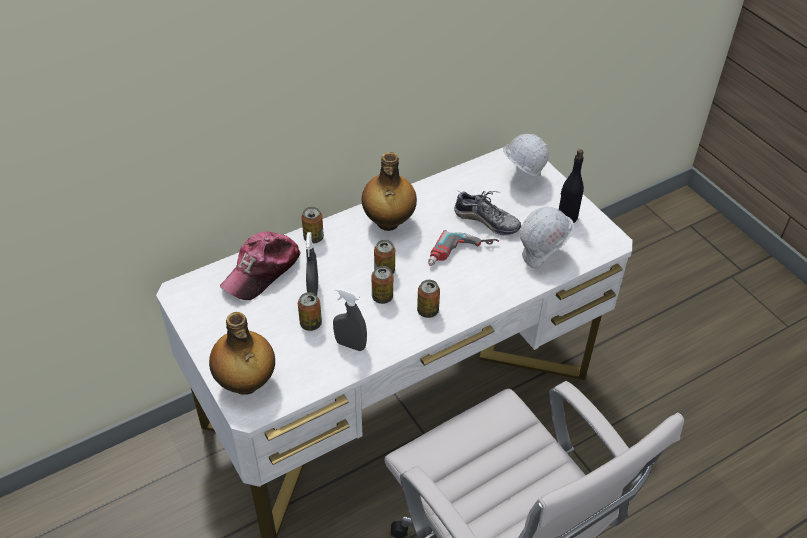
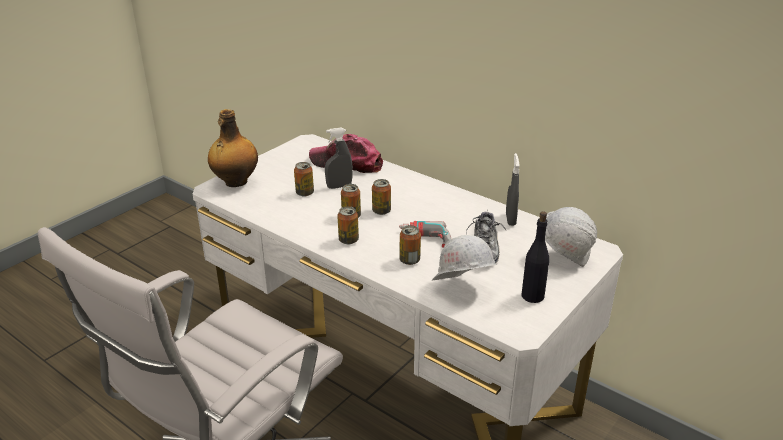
camera: 70 degrees right, 15 degrees down
(313, 238) = (396, 174): can -> can (409, 260)
(350, 344) = (292, 213): grey spray bottle -> grey spray bottle (510, 219)
(388, 222) = (440, 201): bottle -> none

